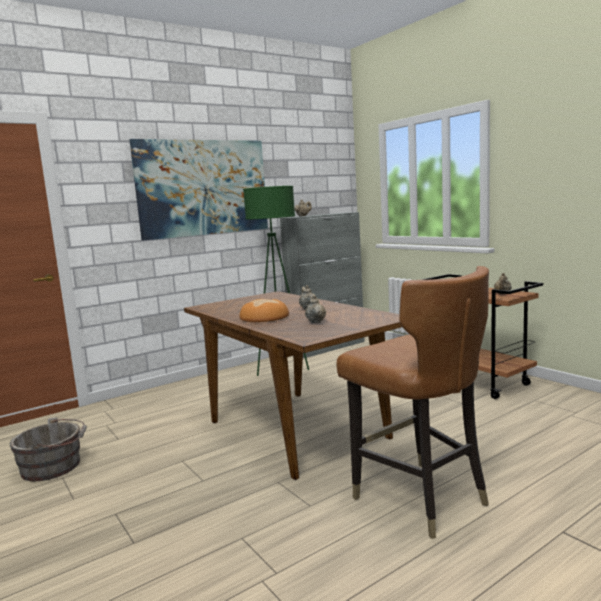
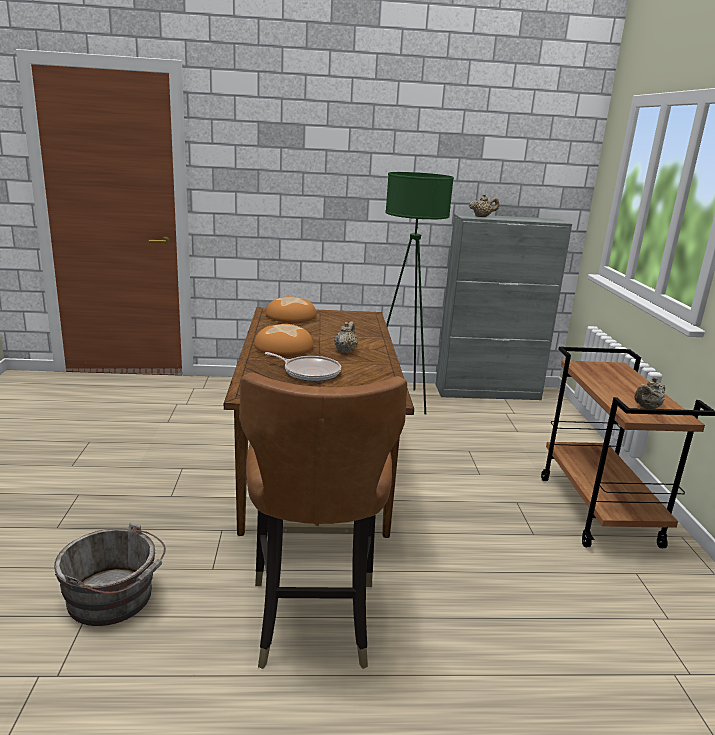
camera: 30 degrees right, 10 degrees up
(54, 466) = (97, 428): grey bucket -> grey bucket (114, 599)
(203, 188) = (354, 162): picture -> none
(224, 305) = (291, 316): none -> bread
(316, 321) = (309, 372): beige teapot -> frying pan

